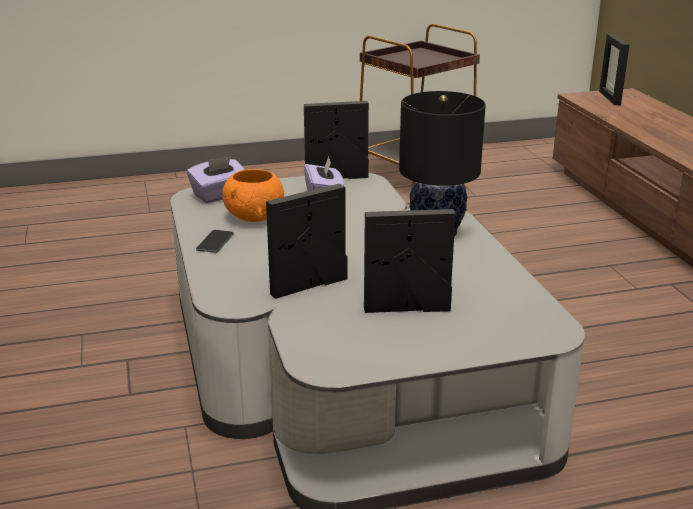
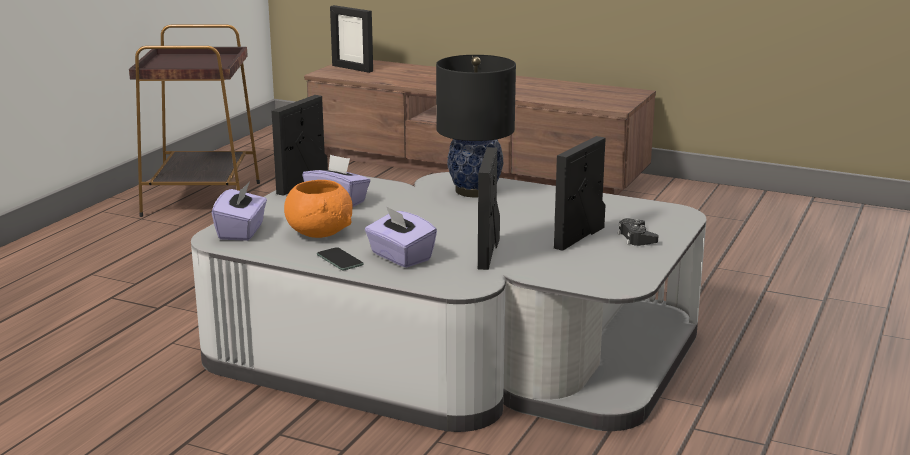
camera: 50 degrees left, 5 degrees down
(251, 258) = (400, 257): none -> purple tissue box
(451, 334) = (636, 238): none -> black game controller

